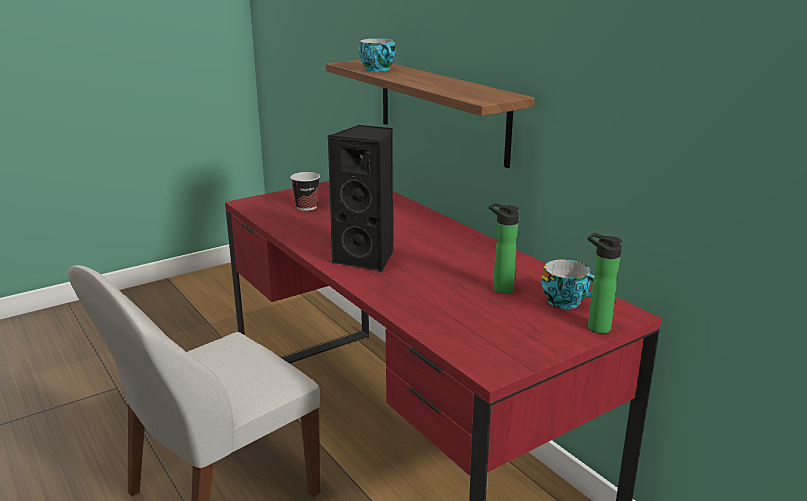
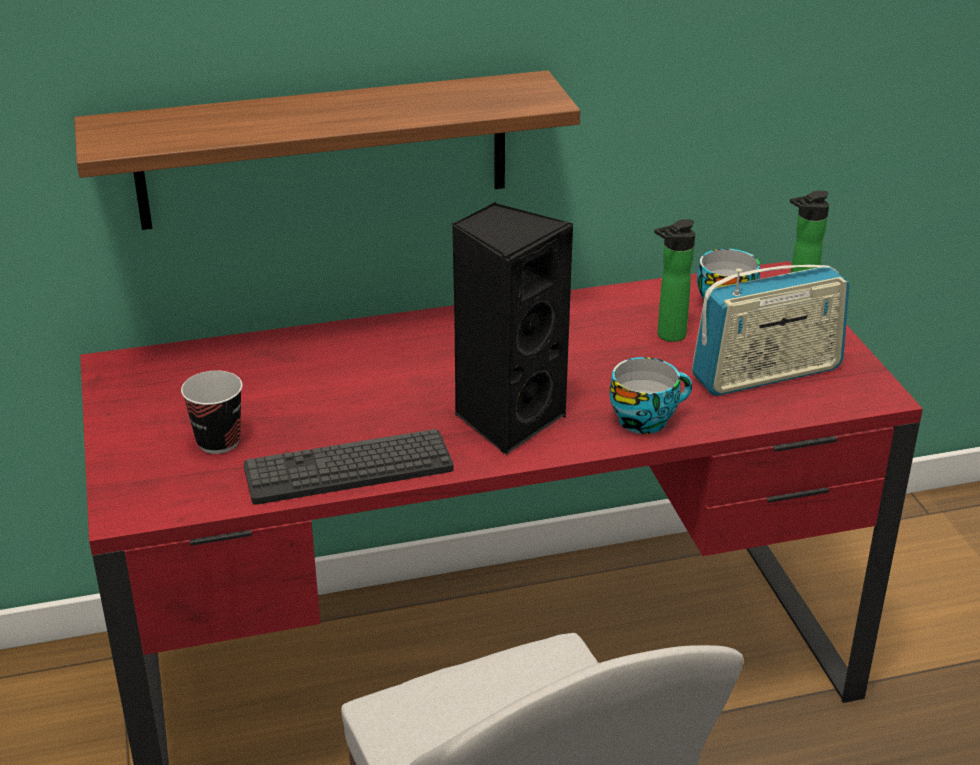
camera: 70 degrees left, 10 degrees up
(299, 233) = (348, 469): none -> keyboard
(379, 70) = (220, 128): cup -> cup (645, 418)
(483, 325) = (767, 374): none -> radio

